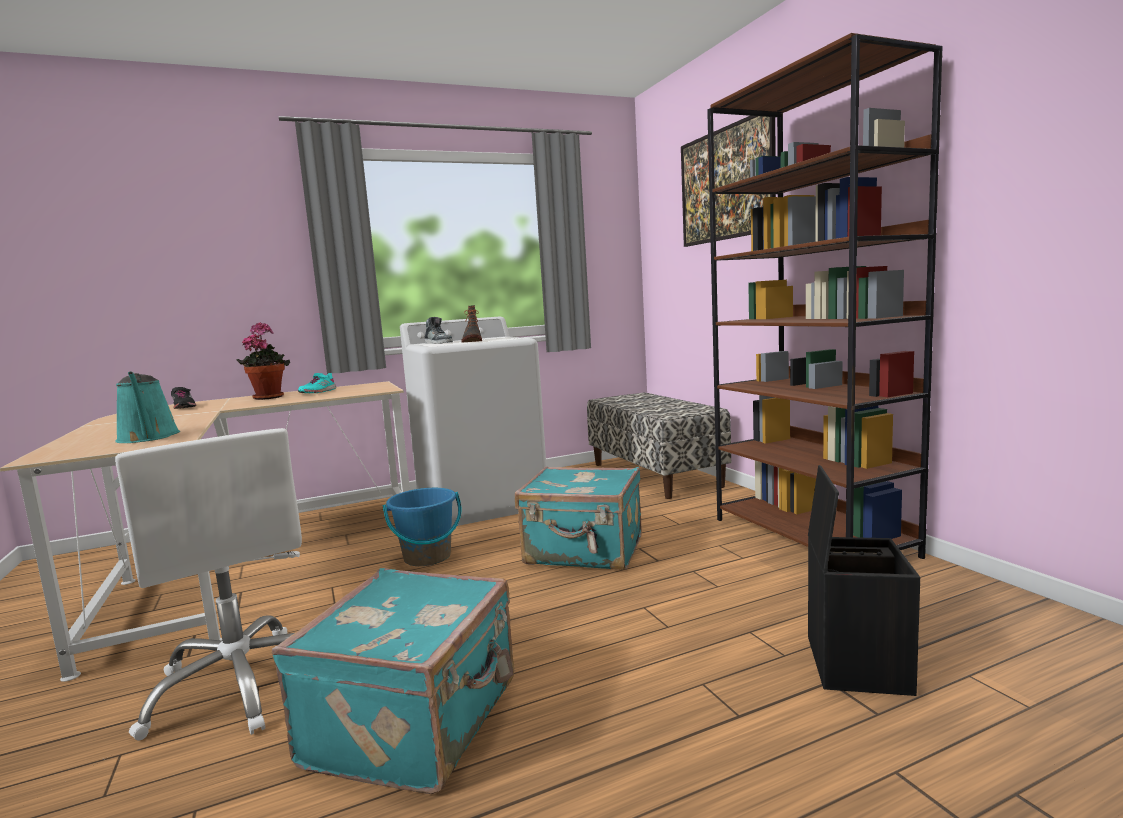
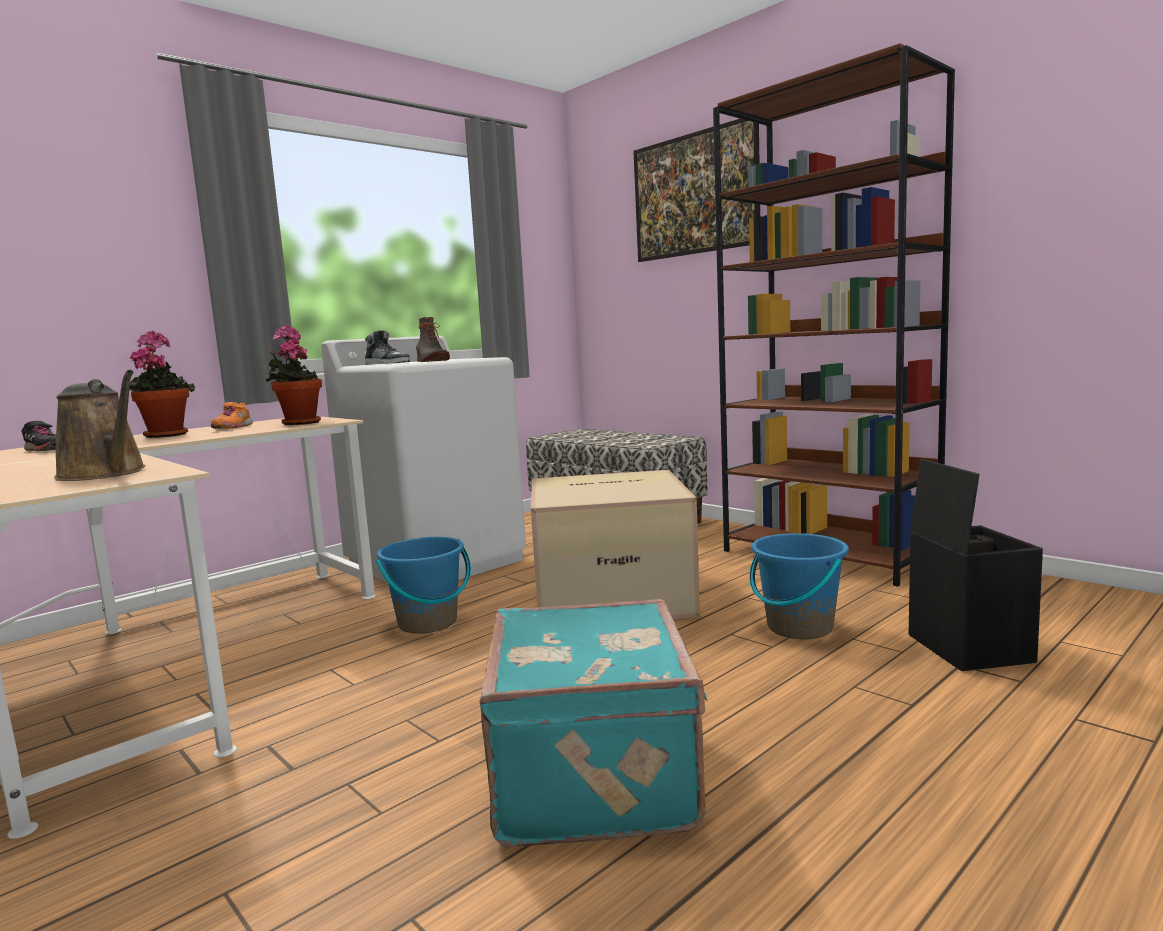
camera: 20 degrees left, 0 degrees up
(148, 438) = (105, 474): turquoise watering can -> brown watering can
(241, 685) = (322, 786): white office chair -> none
(318, 392) = (232, 427): turquoise shoe -> orange shoe
(361, 390) = (299, 423): none -> potted plant
(585, 551) = (614, 594): turquoise suitcase -> cardboard box
(710, 611) = (799, 627): none -> blue bucket

